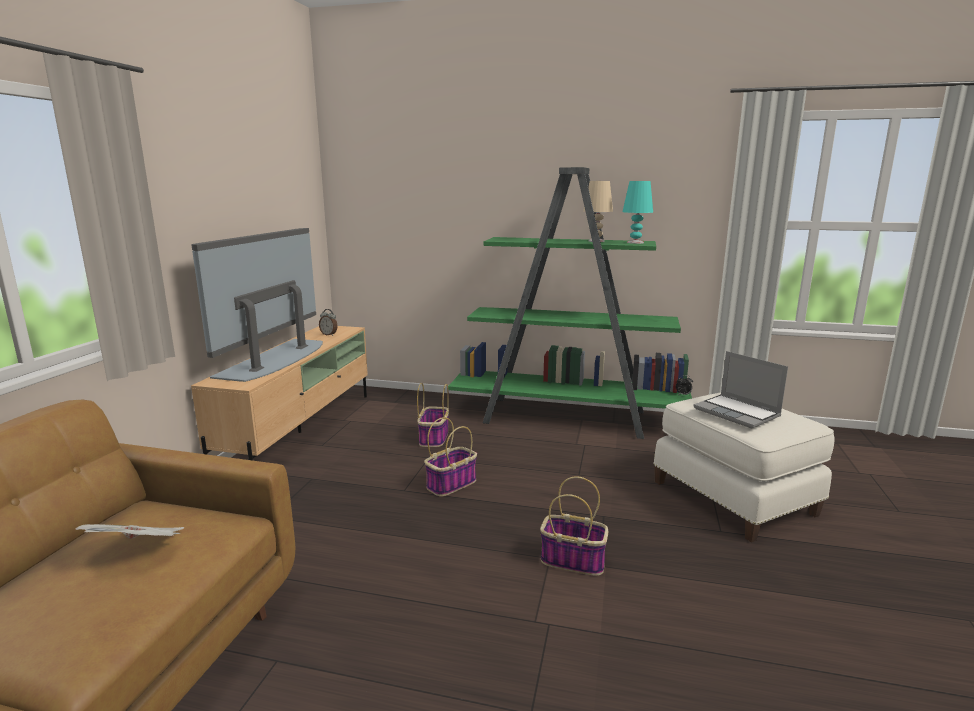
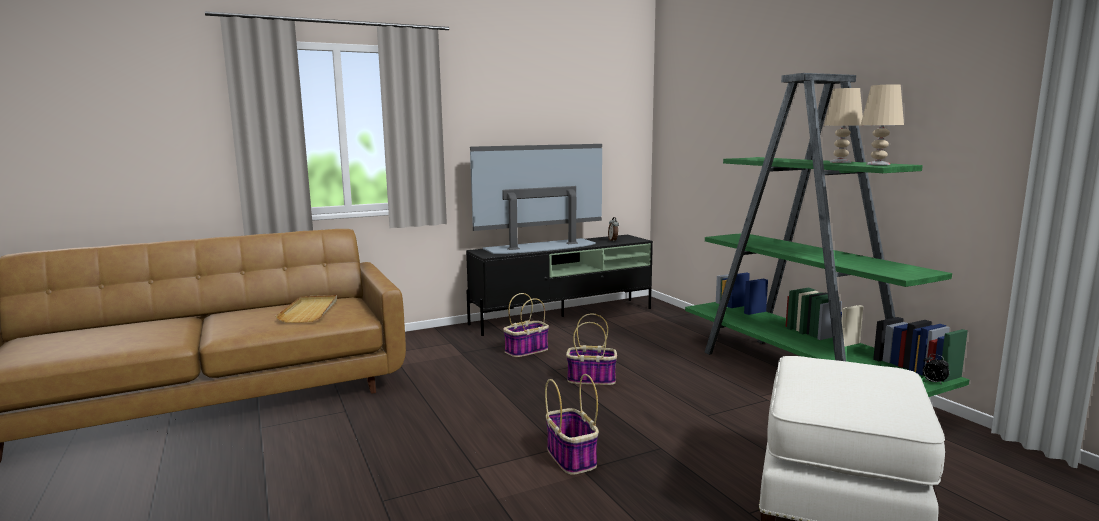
camera: 50 degrees right, 5 degrees down
(139, 550) = (310, 311): newspaper -> beige tray
(301, 431) = (564, 316): beige tv stand -> black tv stand
(434, 438) = (642, 349): basket -> basket (526, 351)
(635, 242) = (878, 164): turquoise table lamp -> beige table lamp
(738, 413) = (827, 379): laptop -> none

